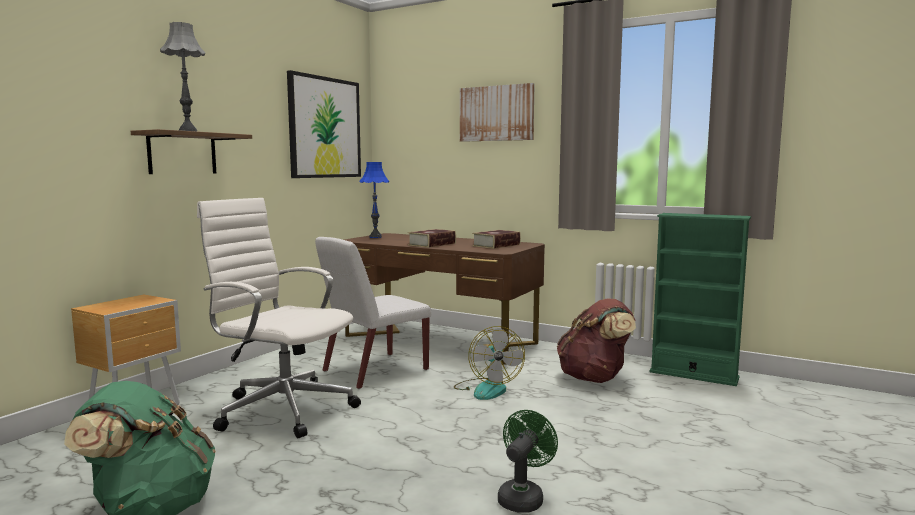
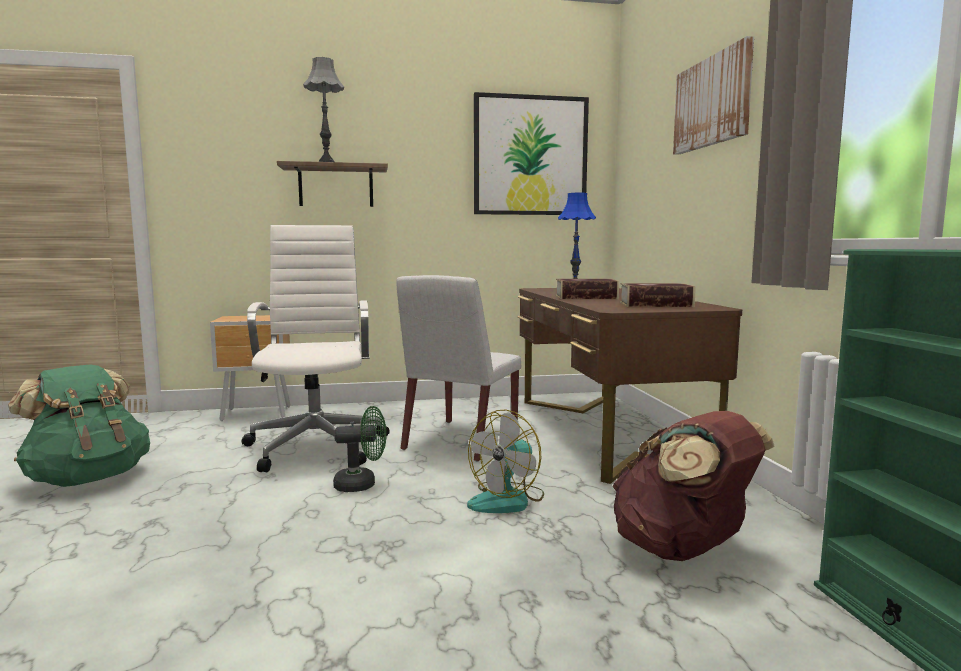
camera: 50 degrees right, 0 degrees up
(374, 371) = (460, 440): white chair -> white chair turned 75 degrees counterclockwise
(523, 497) = (205, 629): green fan -> green fan (362, 484)

